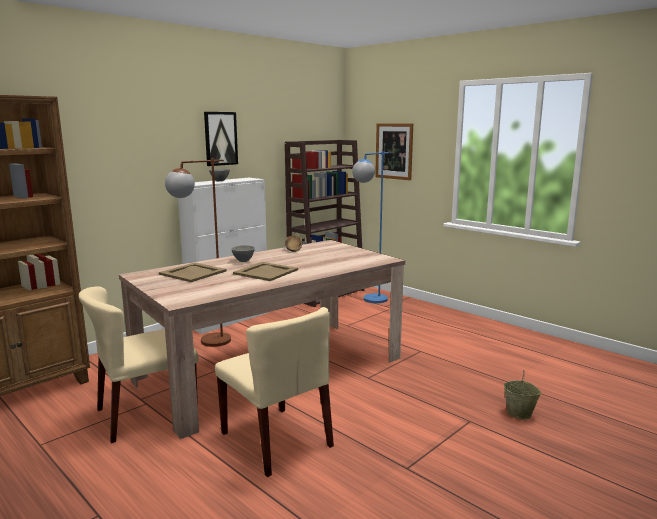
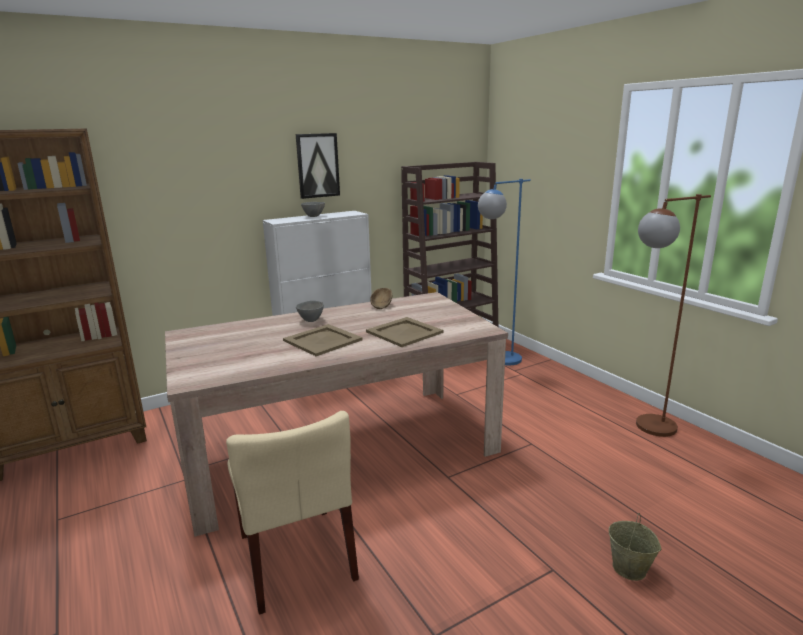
camera: 15 degrees right, 5 degrees up
(146, 414) = (178, 494): beige chair -> none
(193, 272) = (242, 335): beige tray -> beige tray (405, 332)
(205, 343) = (287, 403): brown floor lamp -> brown floor lamp (645, 429)
(394, 151) = (540, 177): picture -> none

